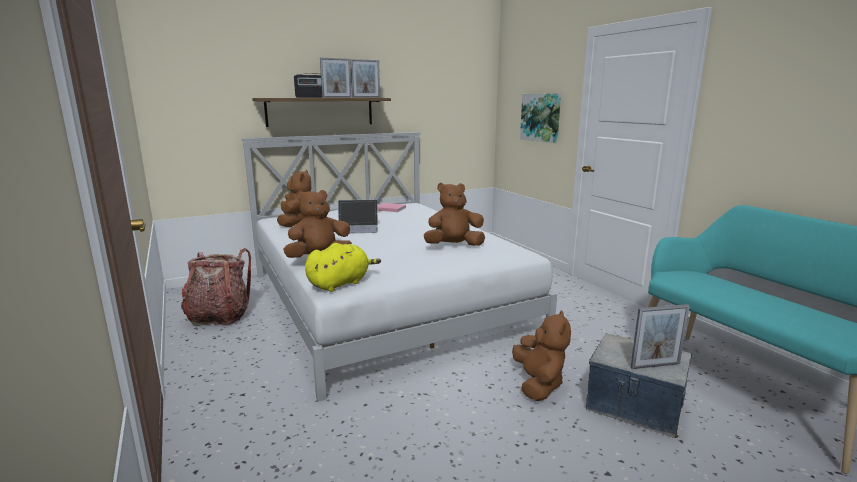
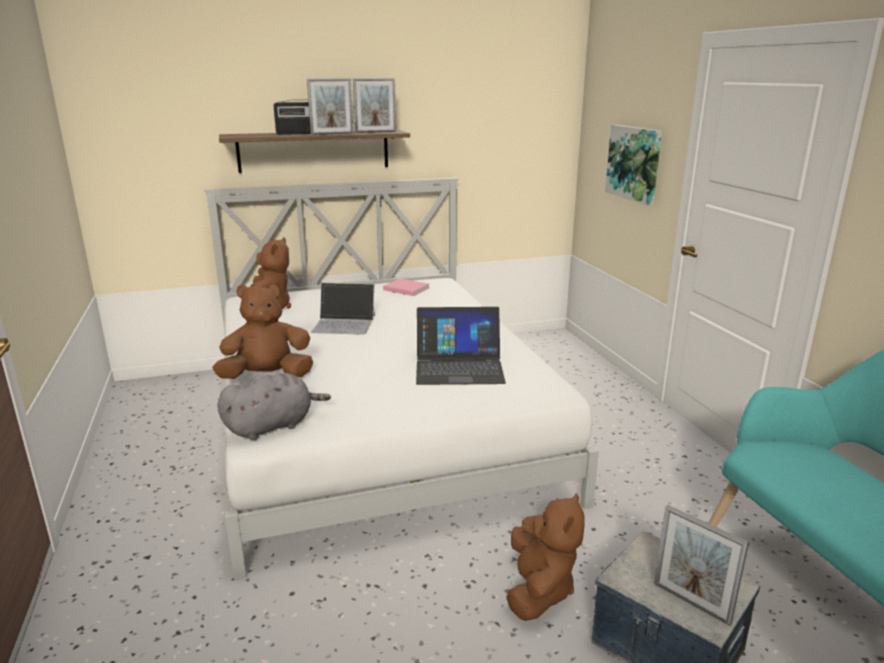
camera: 10 degrees right, 5 degrees up
(219, 316) = (162, 430): backpack -> none
(340, 283) = (272, 426): yellow plush toy -> grey plush toy
(454, 246) = (459, 367): brown plush toy -> laptop
(655, 366) = (691, 603): picture frame -> picture frame turned 45 degrees clockwise

